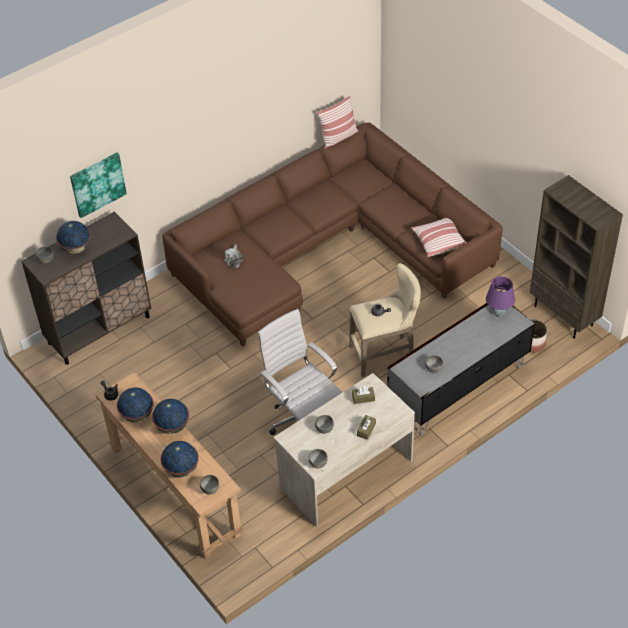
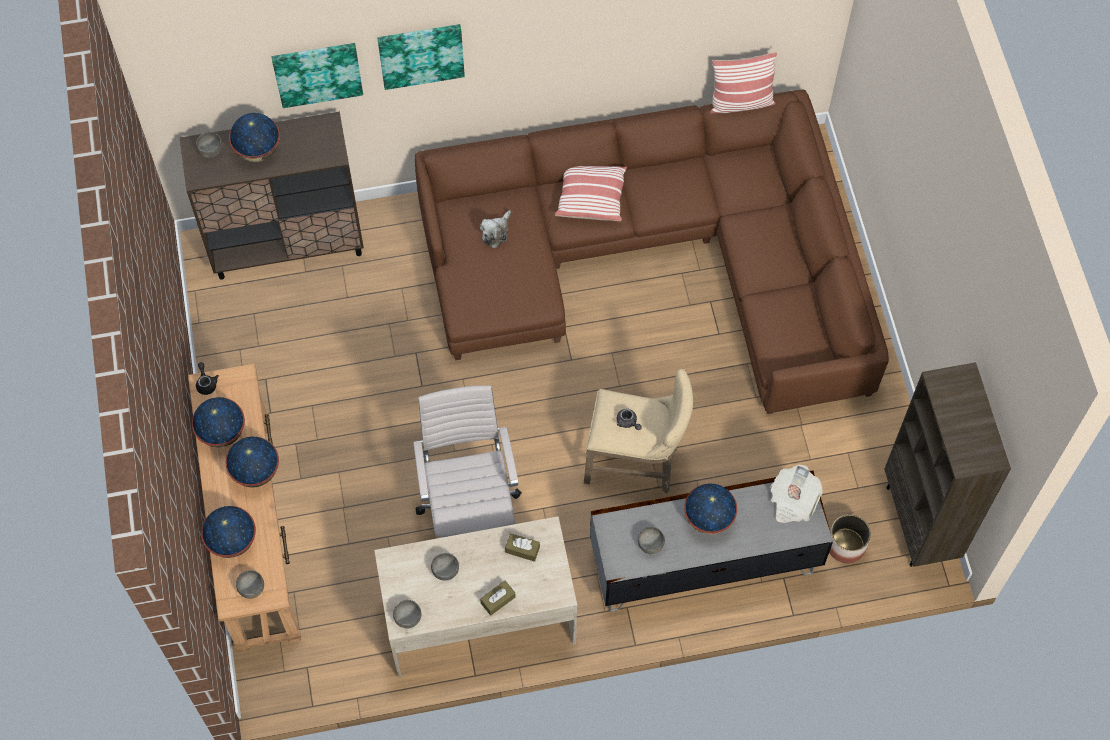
camera: 25 degrees right, 15 degrees up
(155, 152) = (421, 54): none -> picture
(438, 242) = (791, 335): pillow -> pillow (591, 197)
(458, 341) = (709, 518): none -> globe
(498, 313) = (792, 501): purple table lamp -> newspaper

